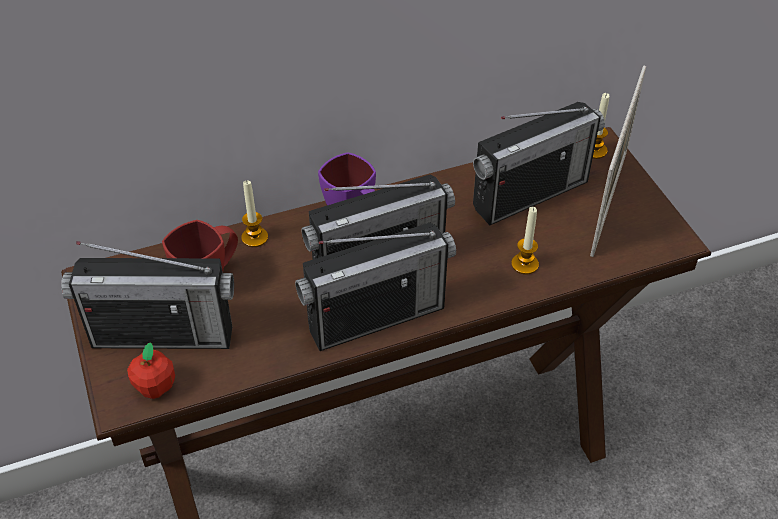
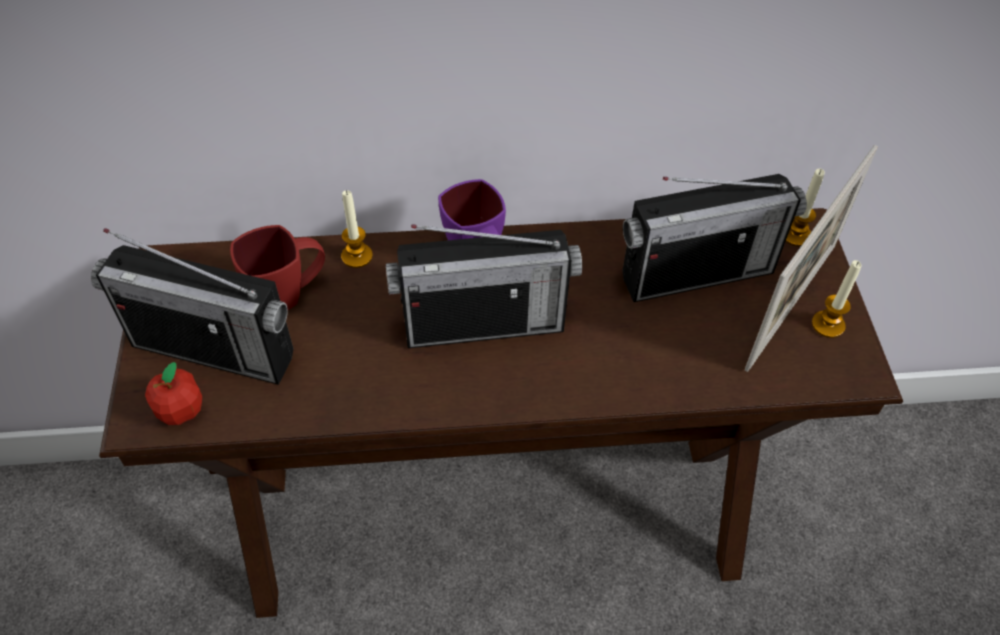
camera: 15 degrees right, 5 degrees up
(376, 317) = (458, 386): radio -> none
(524, 264) = (659, 362): candle -> candle (828, 325)

